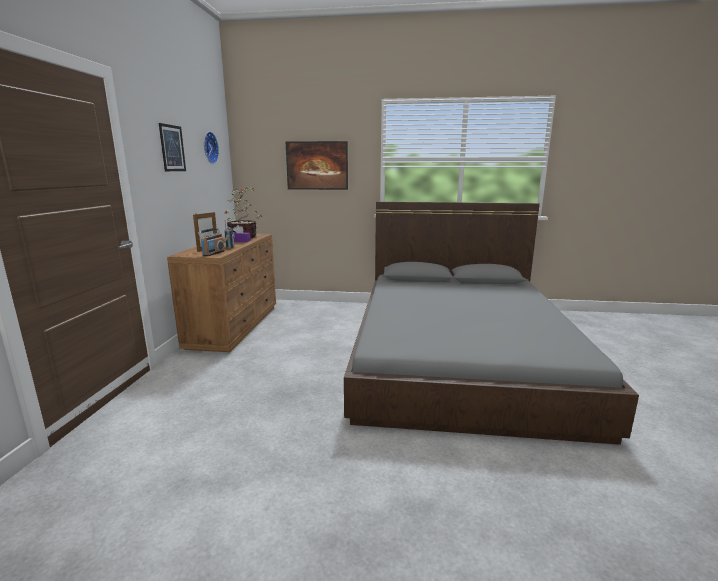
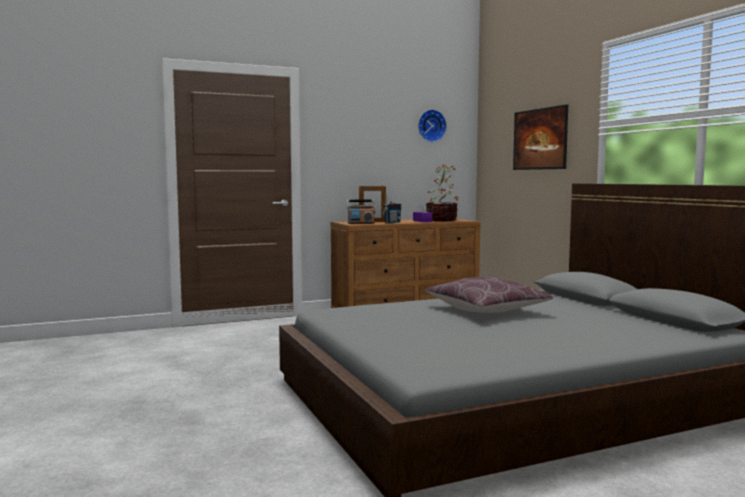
camera: 60 degrees right, 10 degrees down
(172, 148) = (366, 127): picture -> none
(431, 304) = (486, 310): none -> brown pillow

